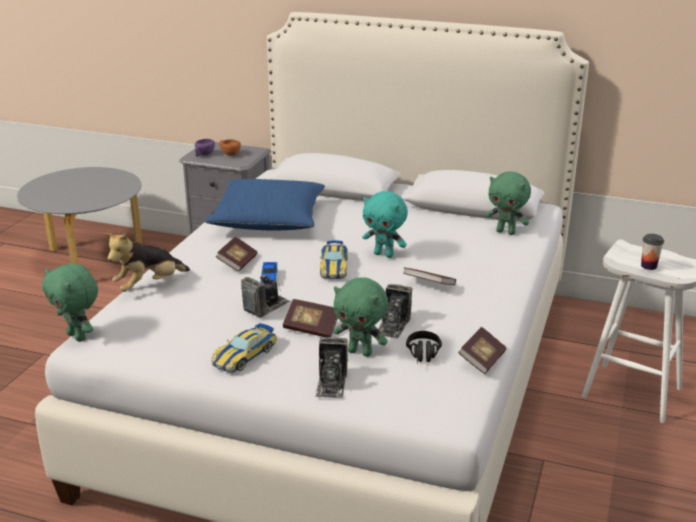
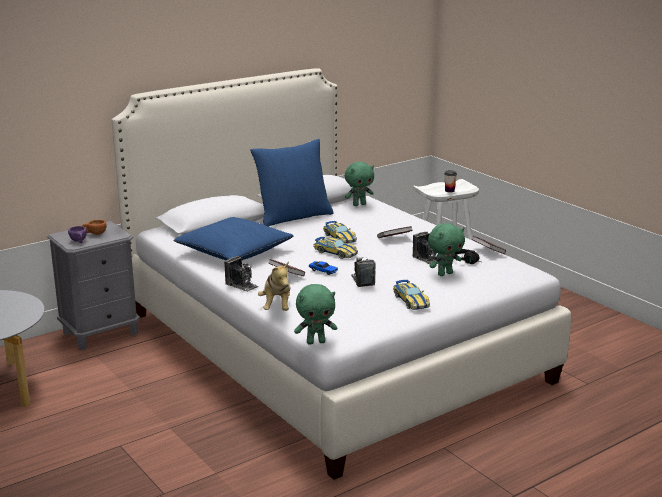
camera: 55 degrees left, 5 degrees down
(311, 328) = (402, 277): book -> none
(331, 383) = (469, 288): camera -> camera (241, 285)
(384, 255) = (339, 237): turquoise plush toy -> toy car
(409, 213) = (293, 216): none -> blue pillow

